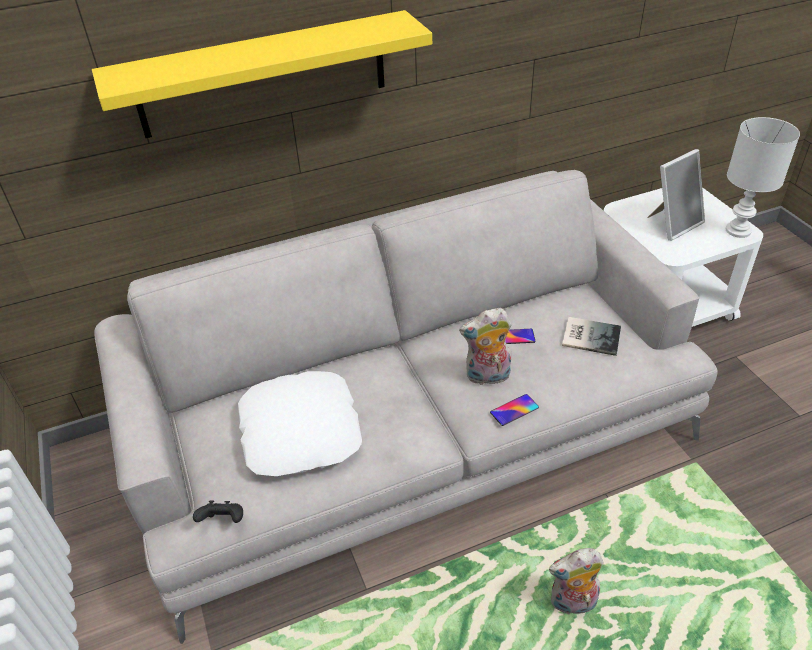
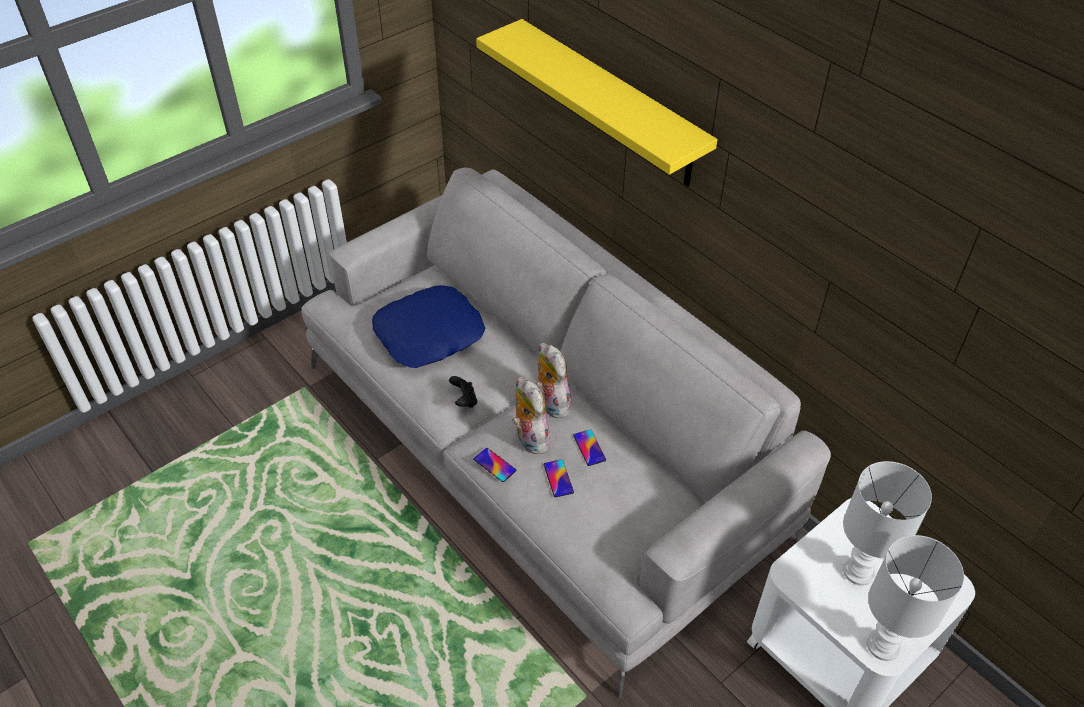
camera: 70 degrees right, 5 degrees up
(223, 521) = (339, 320): black game controller -> black game controller (464, 400)
(301, 431) = (429, 335): white pillow -> blue pillow
(545, 365) = (558, 478): none -> phone
(572, 604) = (395, 603): plush toy -> plush toy (550, 403)
(590, 335) = (615, 509): book -> none
(673, 224) = (860, 571): picture frame -> white table lamp

